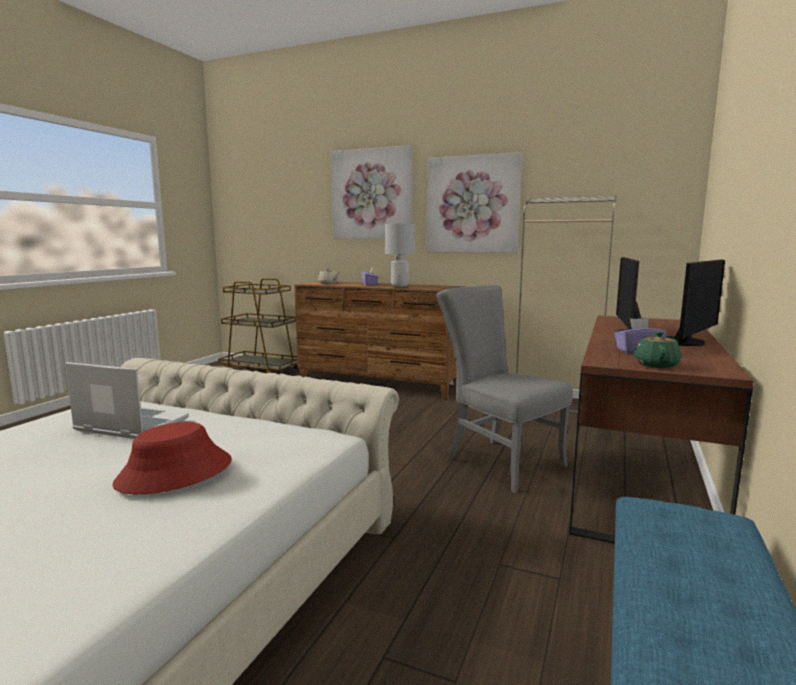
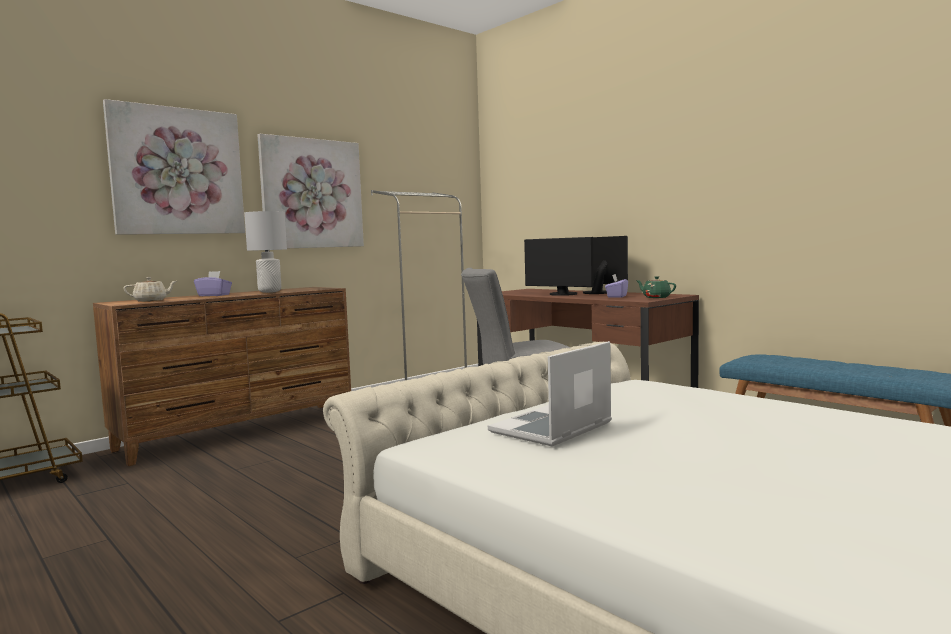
camera: 65 degrees left, 5 degrees down
(175, 473) = (712, 408): red hat -> none

